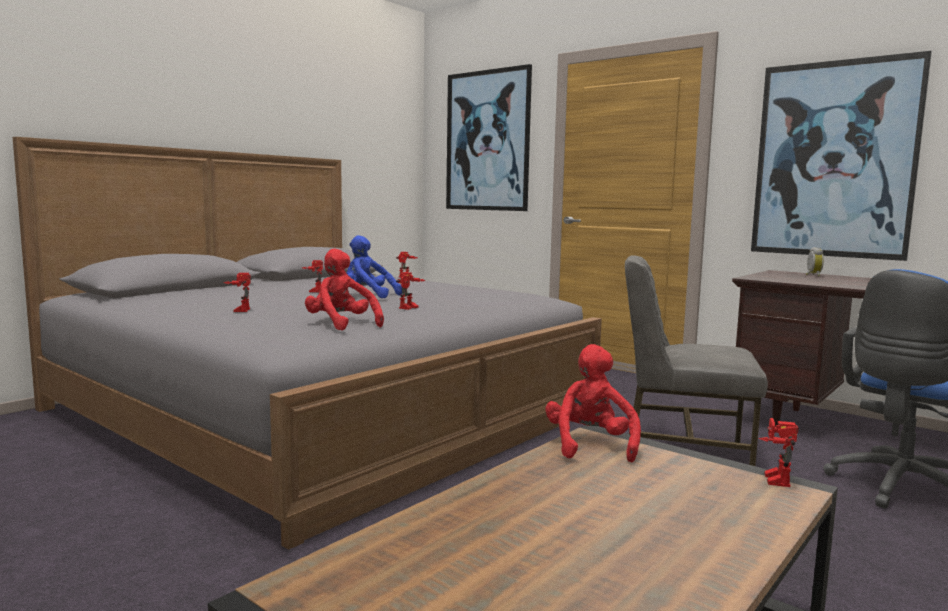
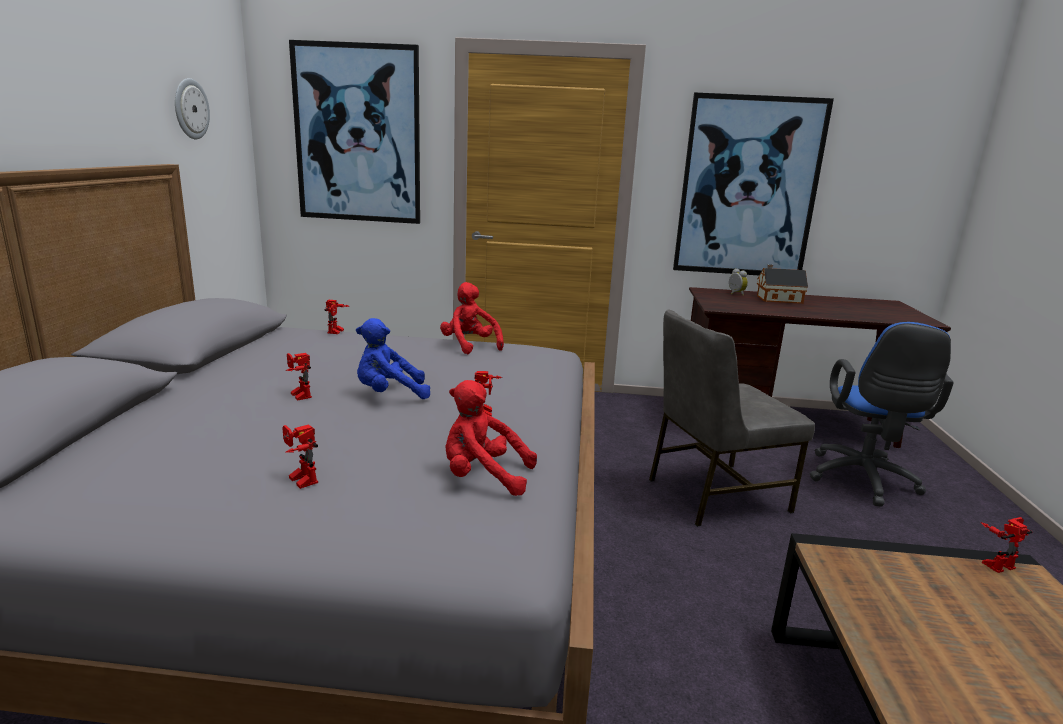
camera: 35 degrees left, 10 degrees up
(364, 125) = (190, 109): none -> wall clock
(590, 445) = (847, 569): red plush toy -> red plush toy (469, 345)
(772, 478) = (996, 563): toy robot -> toy robot turned 90 degrees clockwise
(858, 280) = (777, 299): none -> toy house

